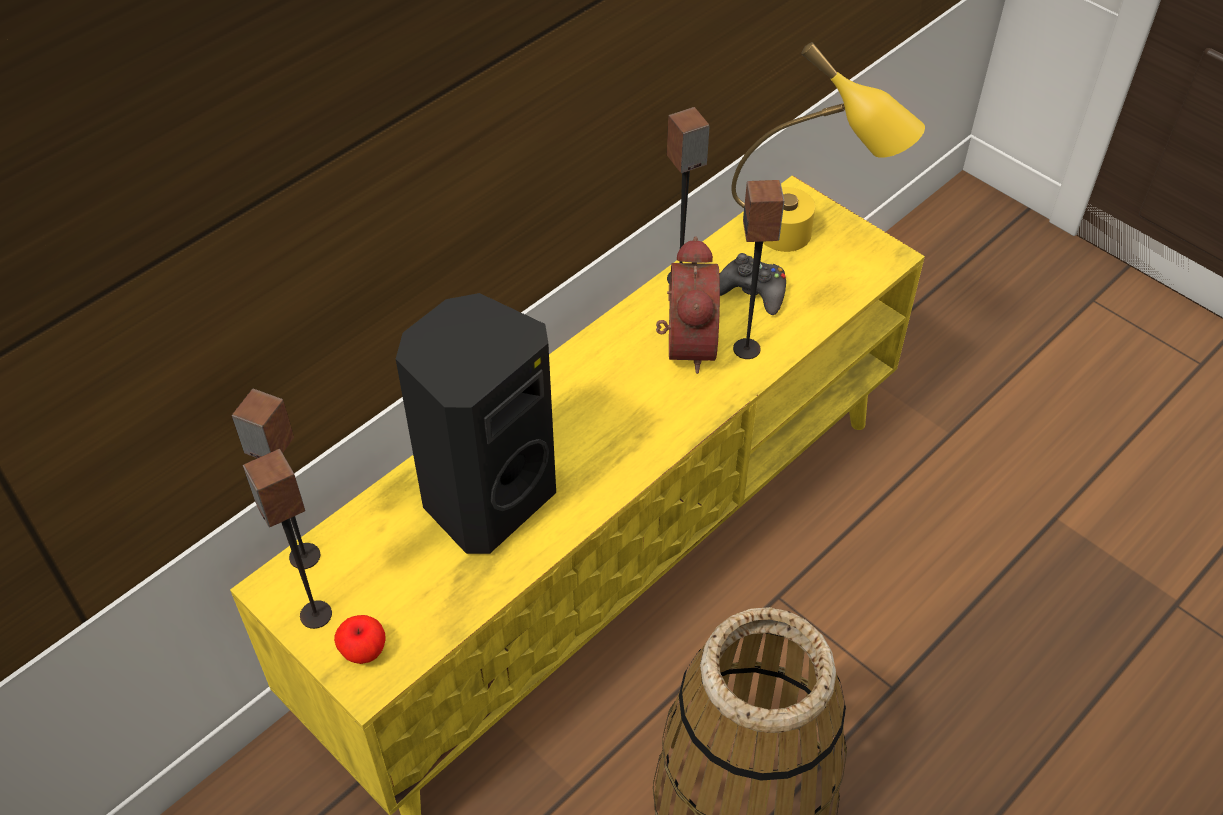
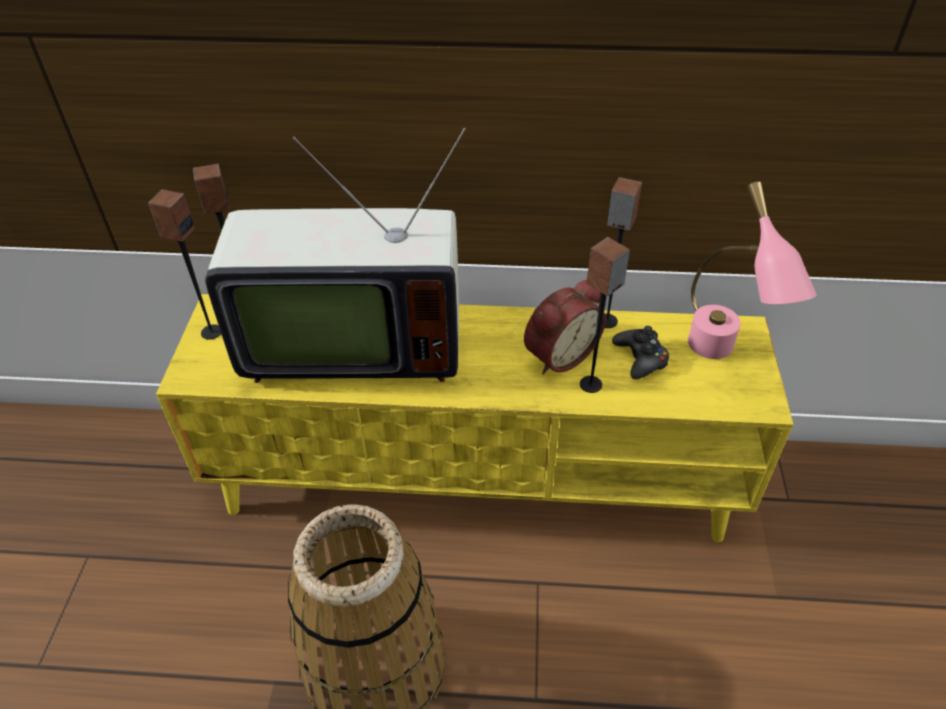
camera: 50 degrees right, 5 degrees down
(363, 650) = (203, 363): apple -> none
(486, 497) = (350, 344): black speaker -> television
(810, 240) = (722, 358): yellow table lamp -> pink table lamp

